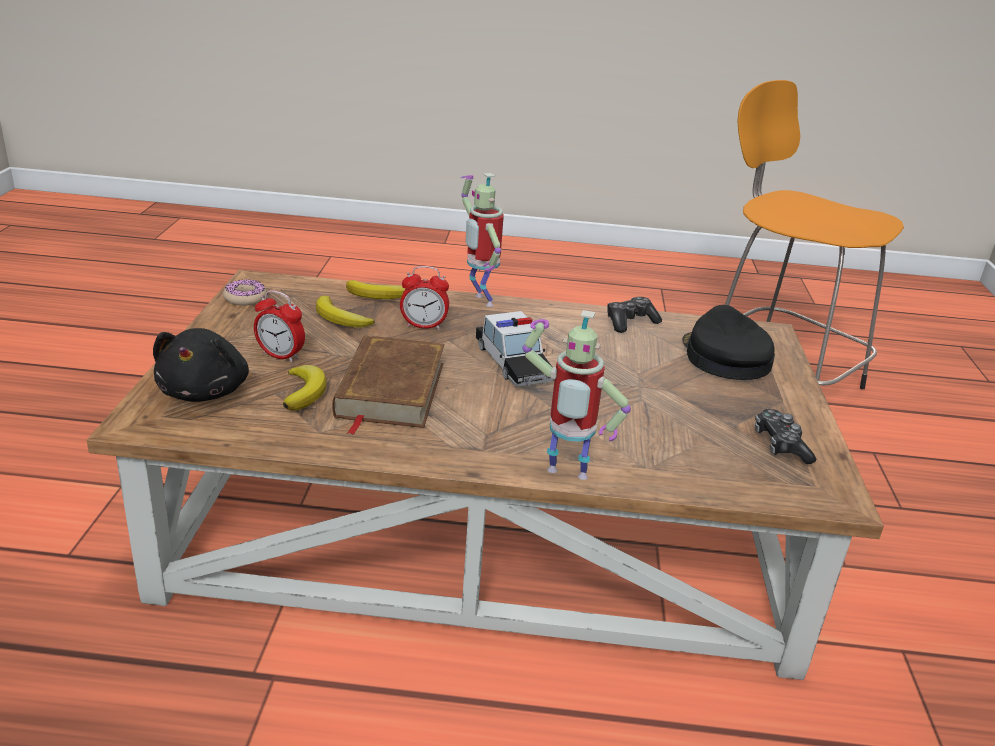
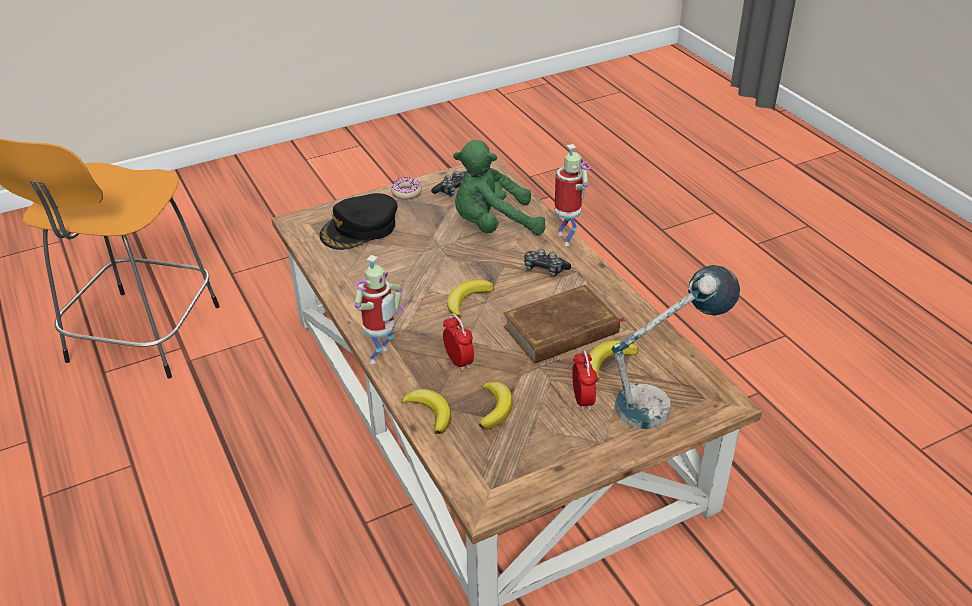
camera: 120 degrees left, 10 degrees up
(205, 391) = (662, 401): black plush toy -> table lamp
(245, 298) = (524, 483): donut -> donut (406, 192)
(513, 363) = (467, 300): toy car -> banana
(630, 322) = (344, 277): game controller -> game controller (544, 269)
(654, 436) = (493, 226): none -> green plush toy

